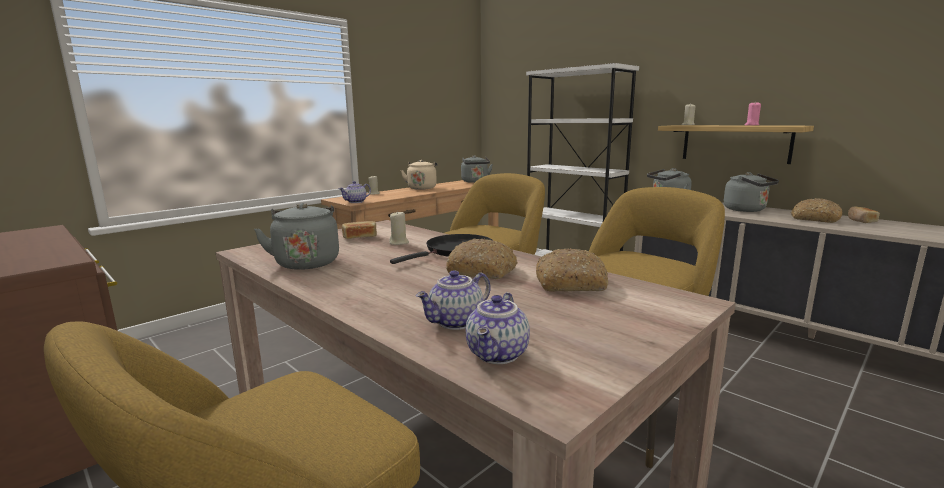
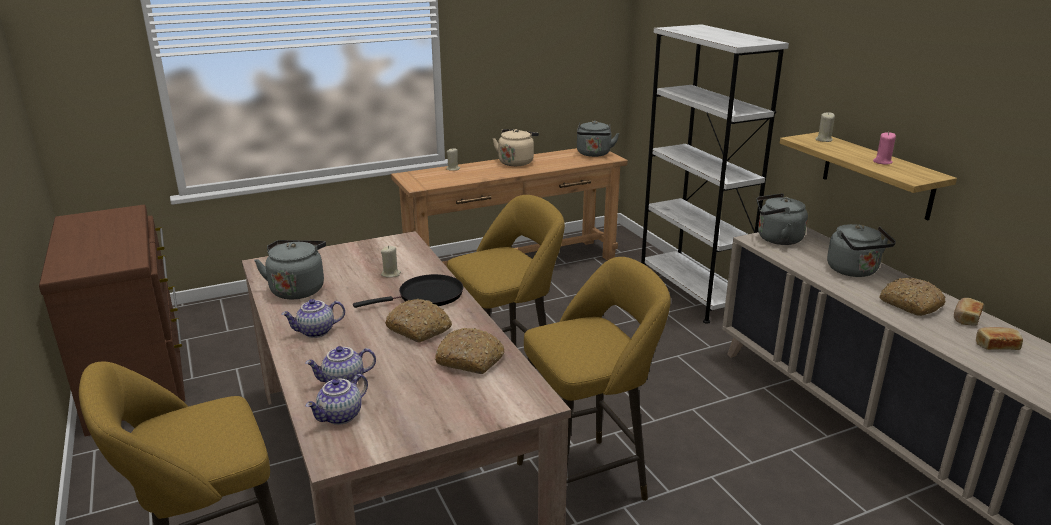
camera: 20 degrees right, 10 degrees up
(356, 202) = (420, 185): teapot -> teapot (316, 332)
(360, 237) = (366, 259): bread -> bread (996, 346)

